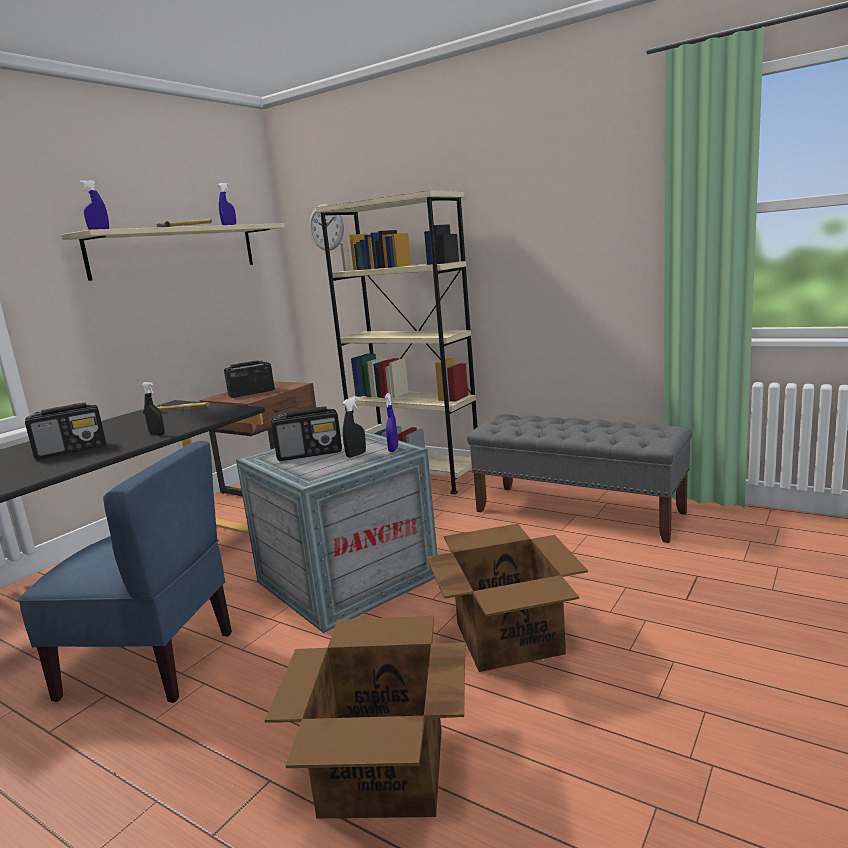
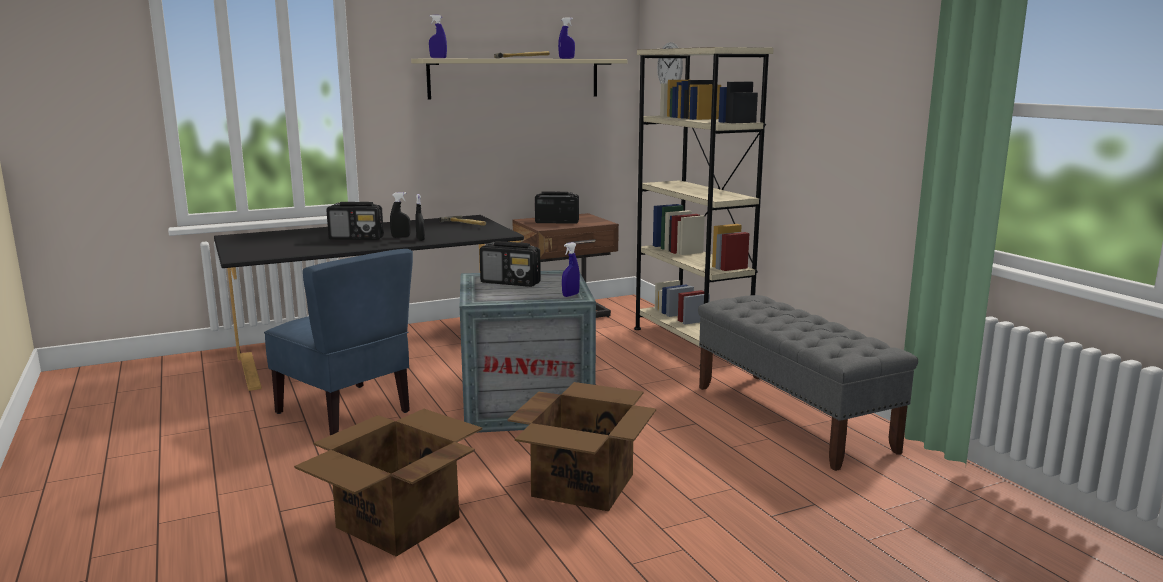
camera: 30 degrees right, 0 degrees up
(356, 455) = (538, 292): black spray bottle -> black spray bottle (401, 237)

